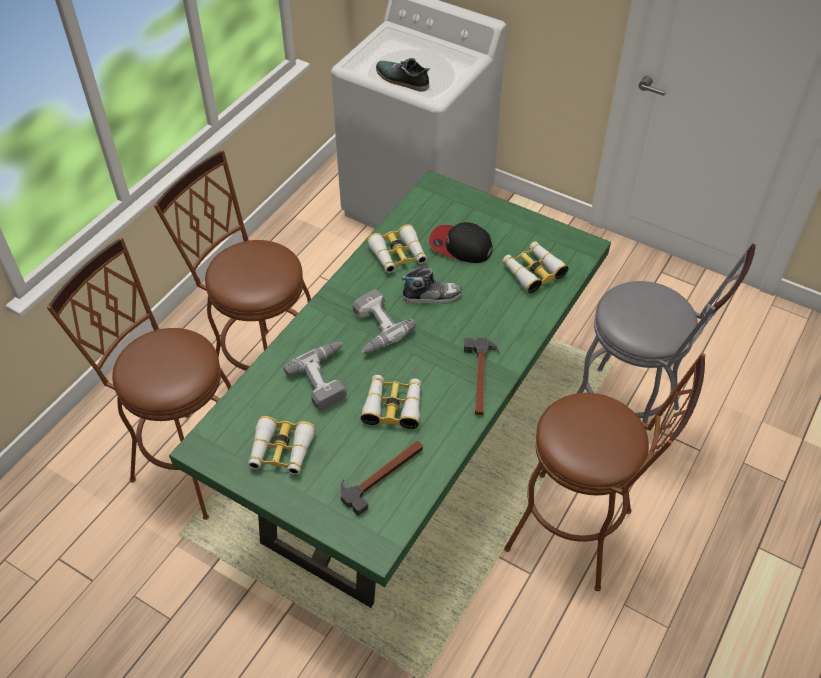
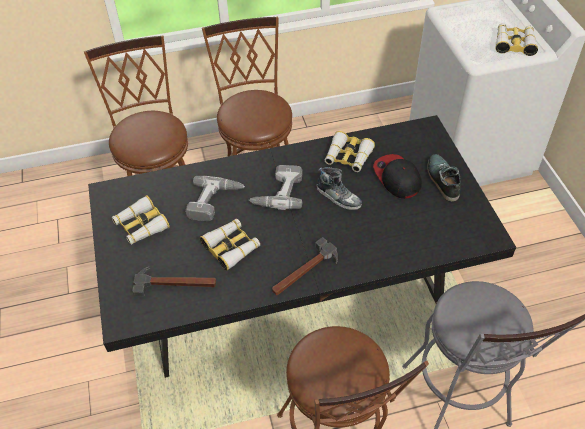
camera: 45 degrees right, 0 degrees up
(402, 79) = (467, 38): shoe -> shoe (442, 180)
(410, 444) = (293, 301): green dining table -> black dining table
(533, 271) = (428, 228): binoculars -> binoculars (514, 44)

